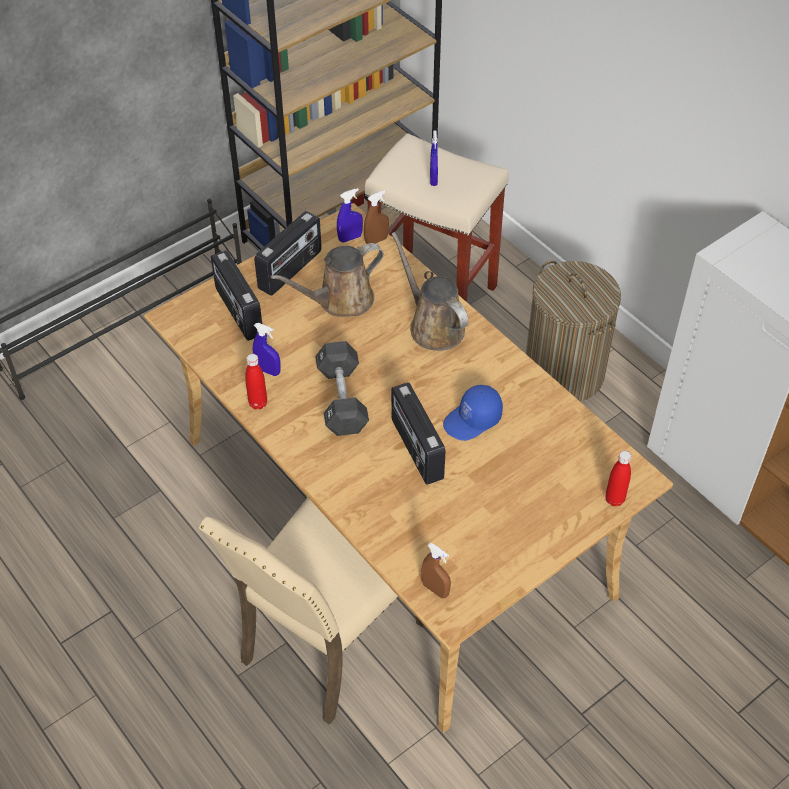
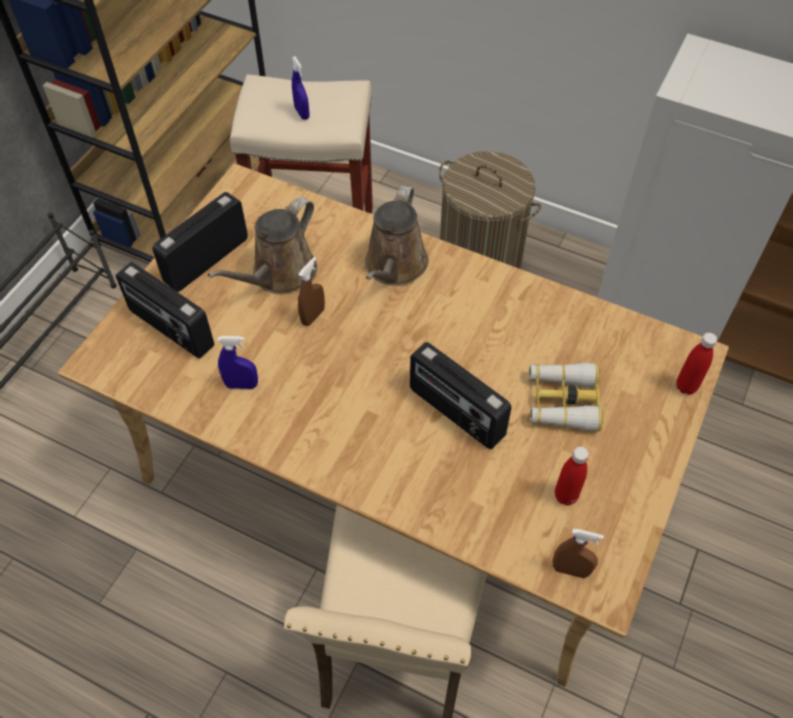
camera: 25 degrees left, 5 degrees up
(258, 403) = (251, 428): red bottle -> red bottle (565, 496)
(291, 270) = (206, 260): radio -> radio turned 150 degrees counterclockwise
(342, 399) = (343, 386): black dumbbell -> none
(350, 238) = (252, 202): blue spray bottle -> none
(376, 240) = (282, 195): brown spray bottle -> brown spray bottle (313, 316)
(433, 326) = (394, 267): brown watering can -> brown watering can turned 105 degrees counterclockwise
(473, 420) = (495, 356): blue cap -> none
(505, 472) = (562, 401): none -> binoculars

